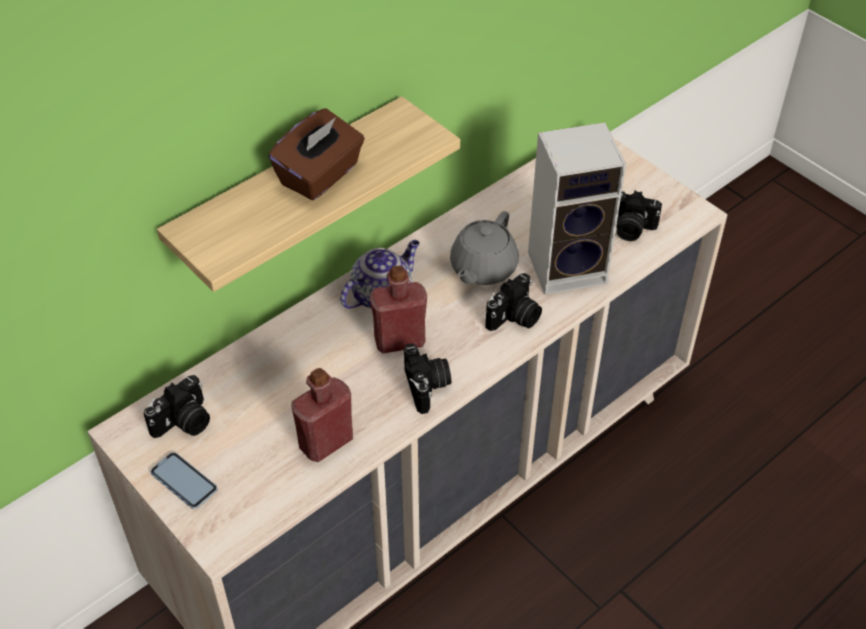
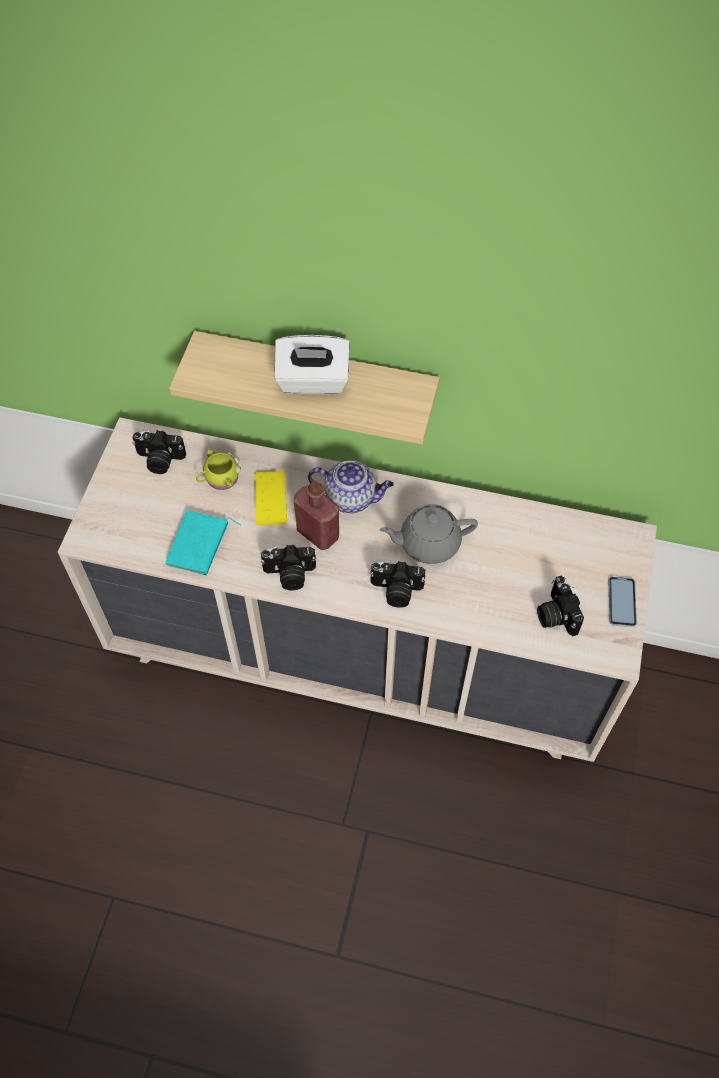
camera: 55 degrees right, 10 degrees up
(184, 481) = (116, 490): phone -> phone (621, 602)
(259, 384) = (219, 479): none -> yellow mug
(320, 175) = (313, 381): brown tissue box -> white tissue box
(324, 355) = (270, 499): none -> yellow game controller
(326, 442) = (199, 545): red bottle -> turquoise book
(428, 387) = (289, 575): camera -> camera turned 45 degrees clockwise
(569, 266) = (478, 597): speaker -> none

